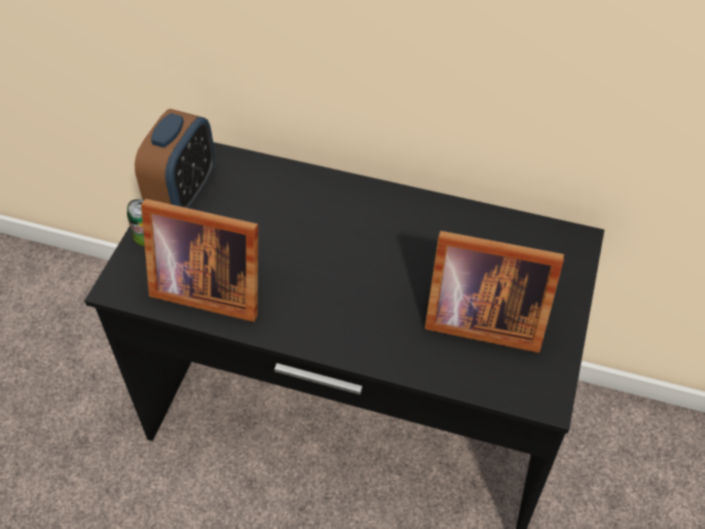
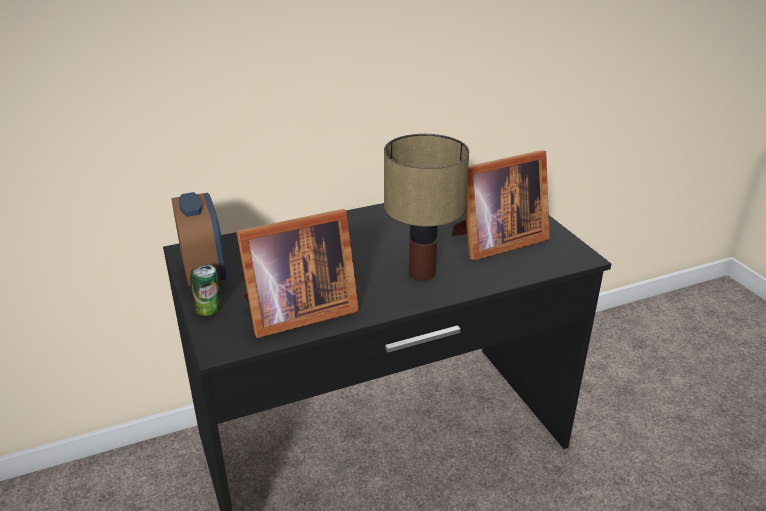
camera: 40 degrees left, 20 degrees down
(362, 312) = (423, 272): none -> table lamp

